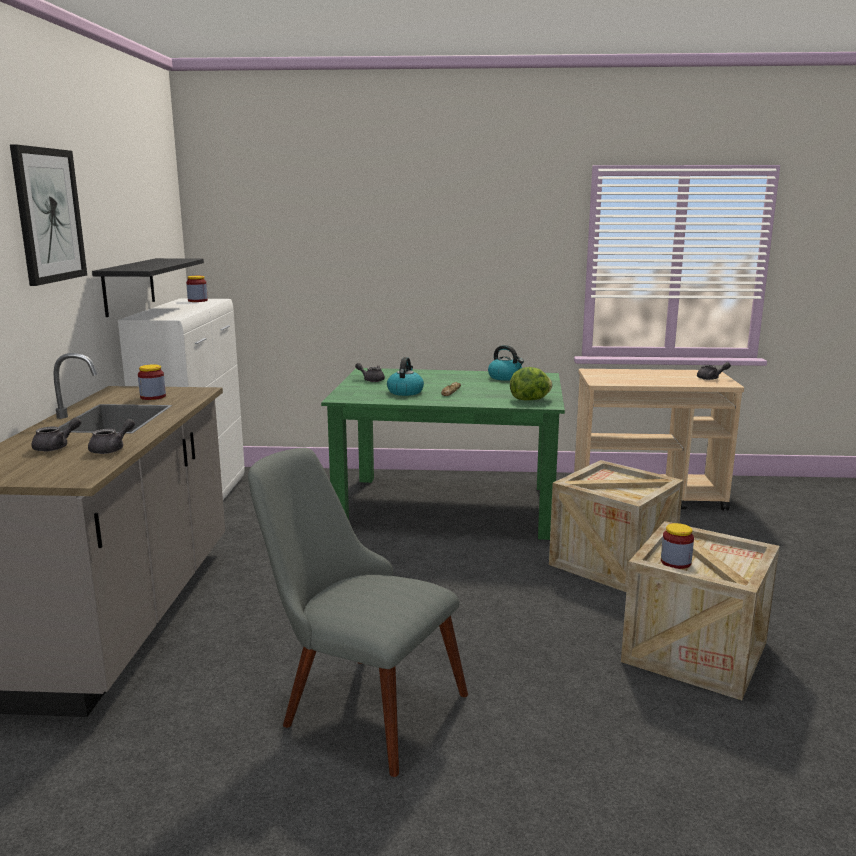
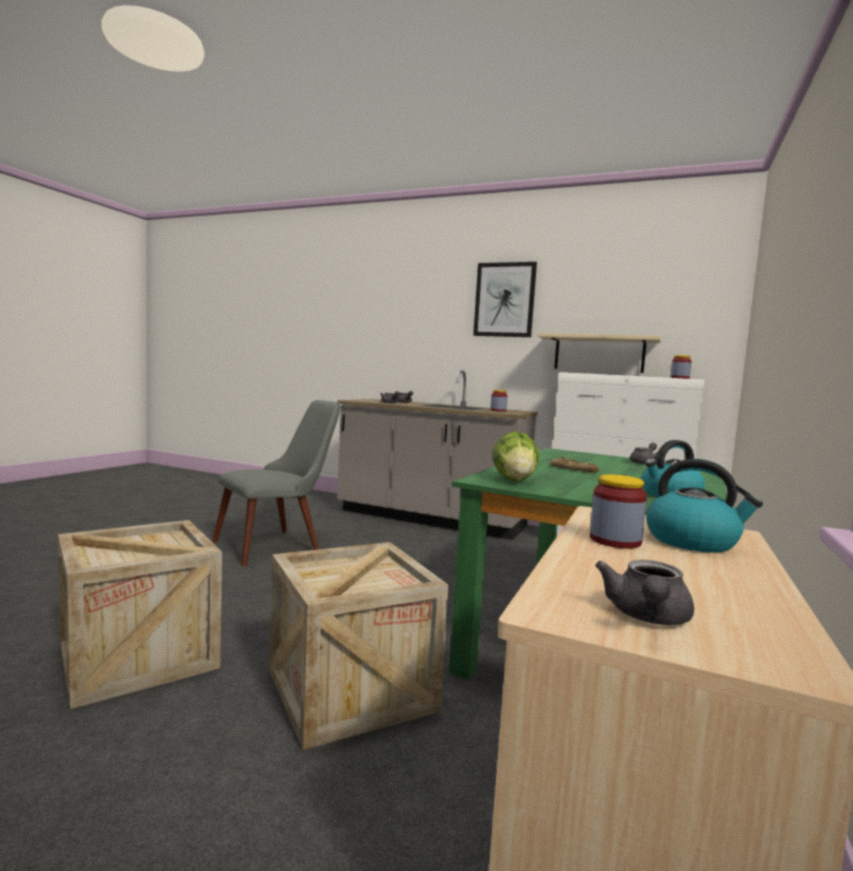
camera: 110 degrees right, 10 degrees down
(129, 286) = (599, 354): black shelf -> beige shelf
(405, 392) = (579, 462): kettle -> kettle (693, 541)
(675, 562) = (159, 539): jar -> jar (615, 540)

